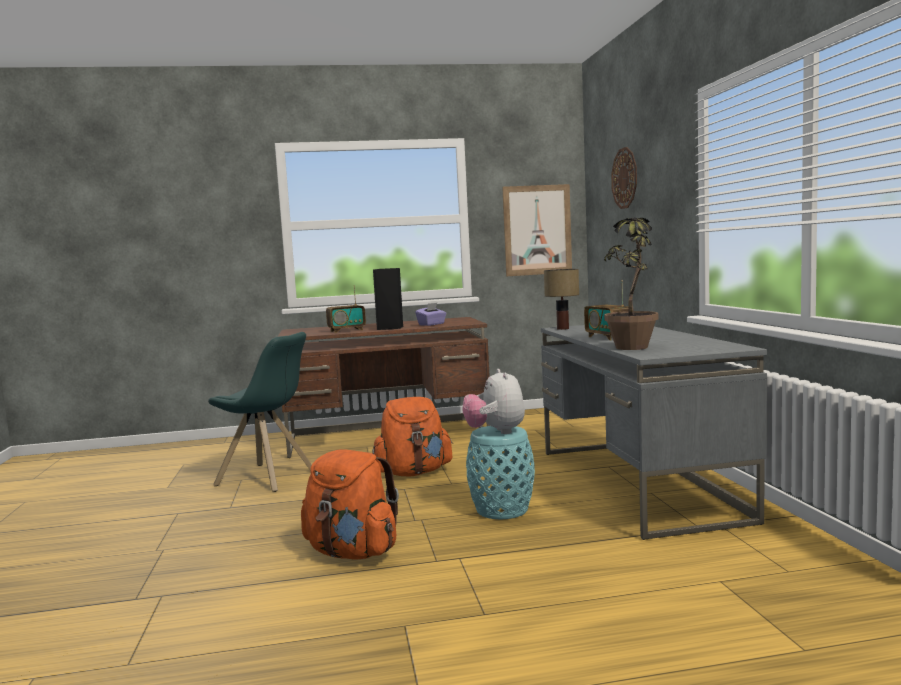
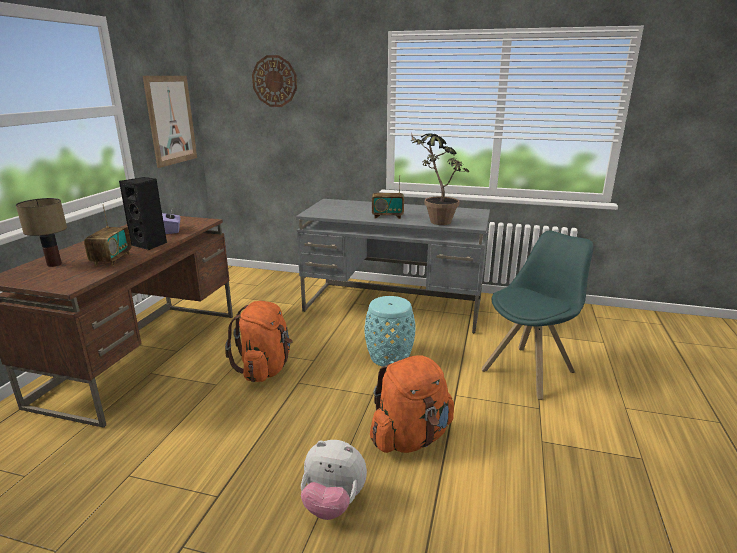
camera: 65 degrees left, 15 degrees up
(267, 477) = (151, 454): turquoise chair -> turquoise chair (529, 371)
(495, 432) = (392, 305): plush toy -> plush toy (333, 503)
(562, 329) = (318, 214): table lamp -> table lamp (54, 264)

